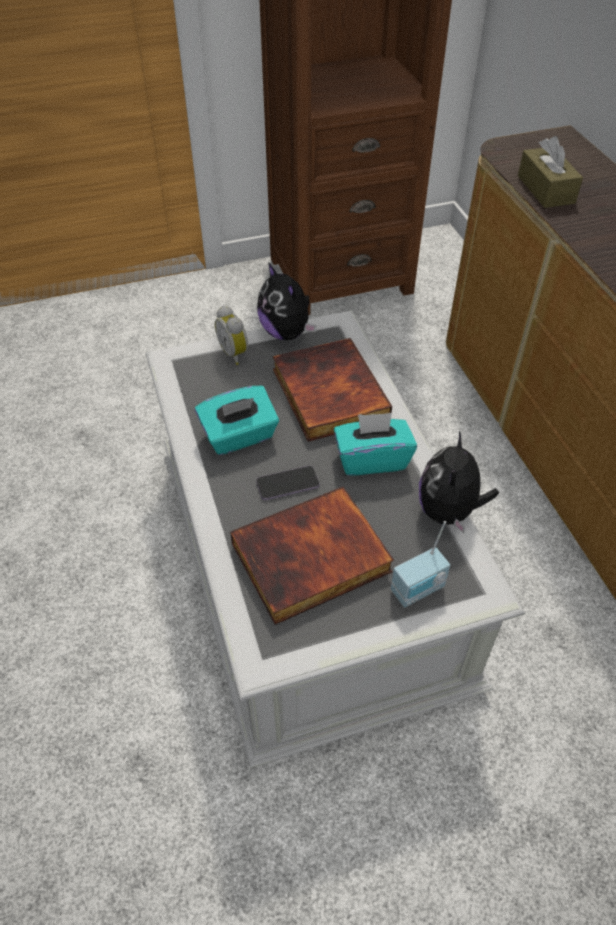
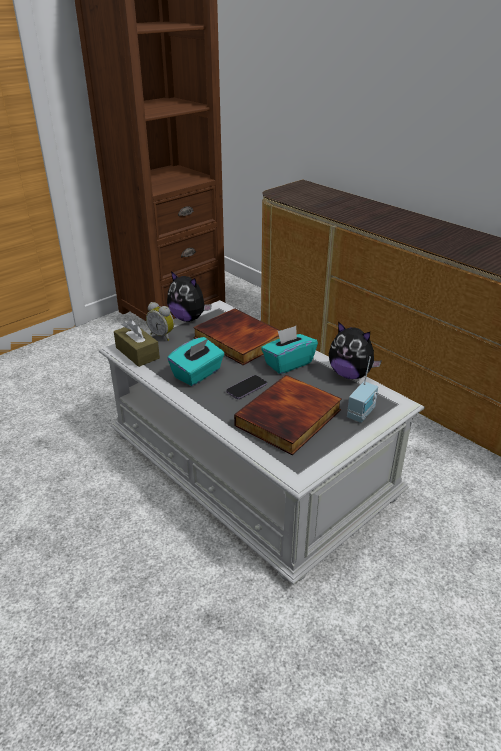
camera: 25 degrees left, 15 degrees down
(449, 512) = (350, 374): plush toy -> plush toy turned 45 degrees counterclockwise
(545, 189) = (313, 205): brown tissue box -> brown tissue box (137, 353)

